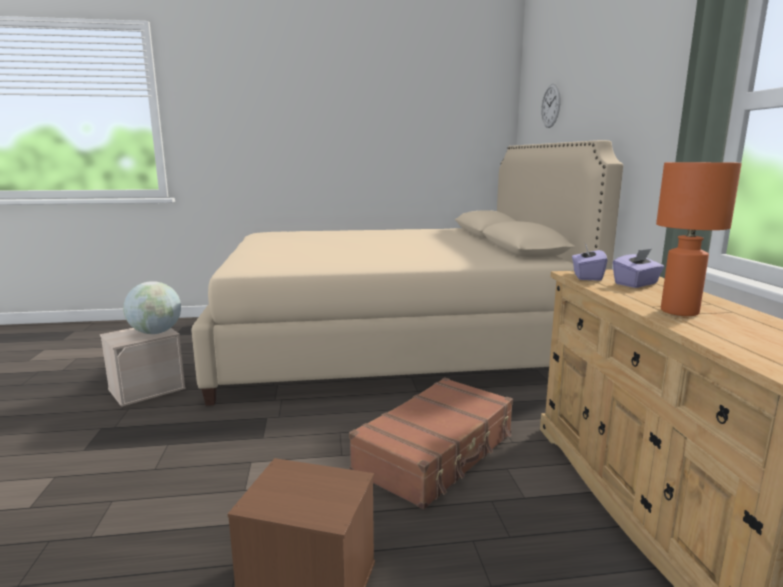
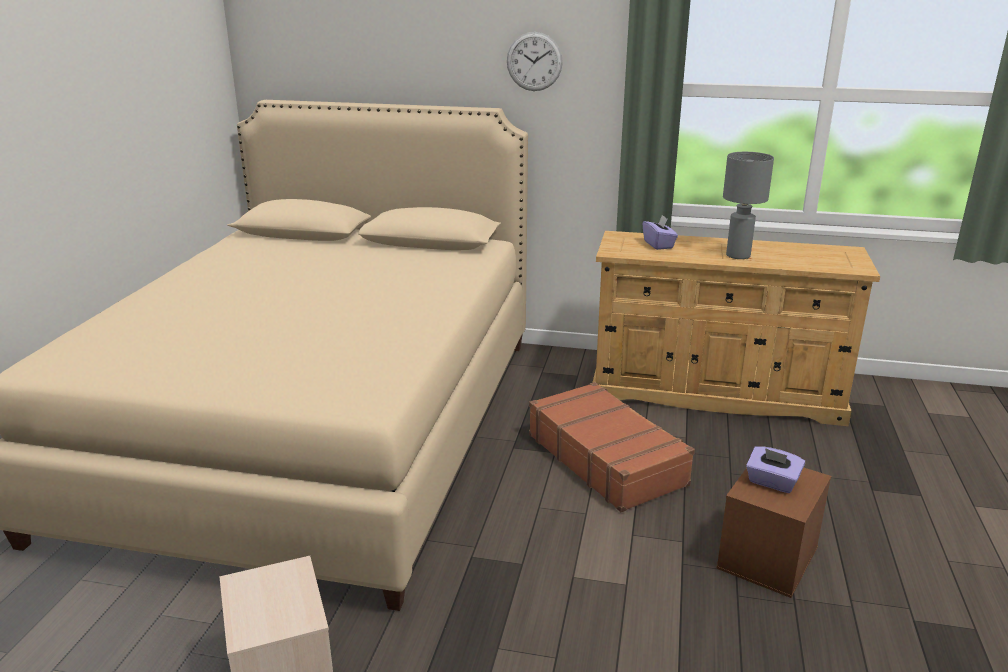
camera: 70 degrees left, 10 degrees up
(156, 332) = (284, 580): globe -> none
(551, 106) = (340, 51): wall clock -> wall clock (534, 61)
(586, 276) = (626, 251): purple tissue box -> purple tissue box (772, 482)
(680, 312) = (738, 256): orange table lamp -> grey table lamp

